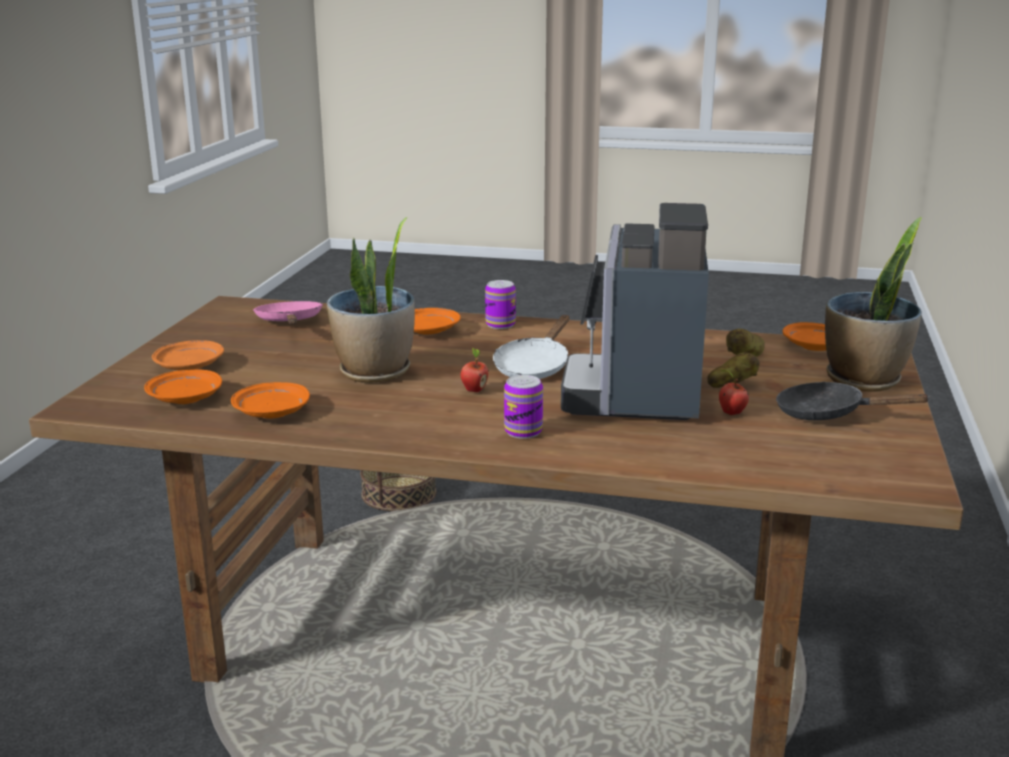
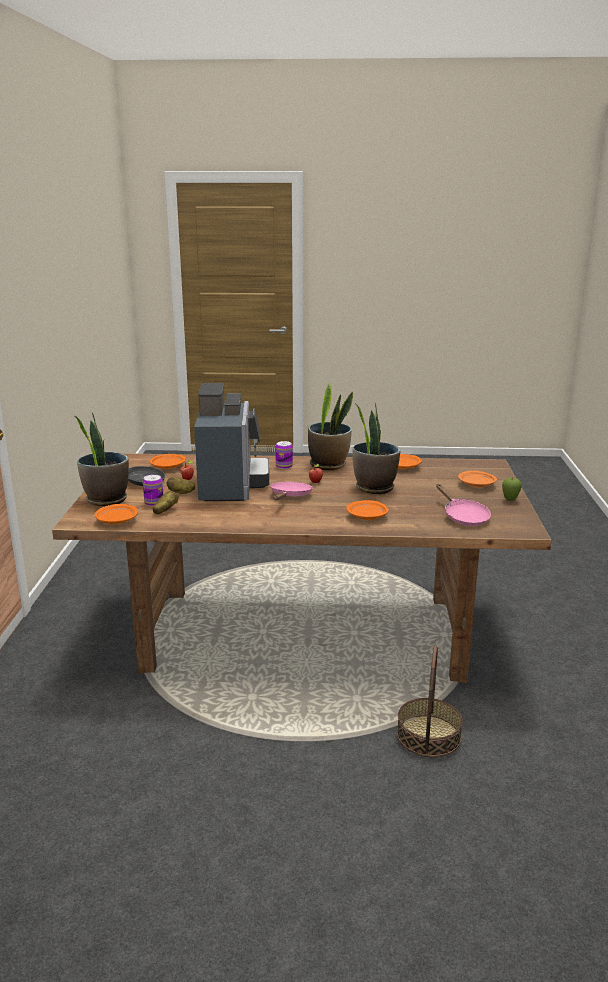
camera: 170 degrees right, 0 degrees up
(181, 339) = (510, 500): none -> apple
(184, 398) = (452, 470): orange plate -> orange plate (168, 467)
(423, 428) = (328, 465): none -> potted plant
(500, 324) = (323, 525): can -> can (154, 503)
(534, 366) = (290, 496): white frying pan -> pink frying pan

